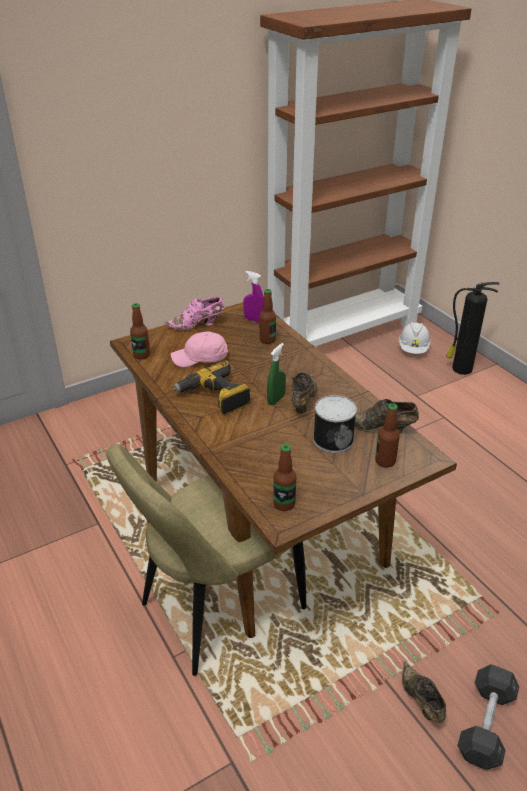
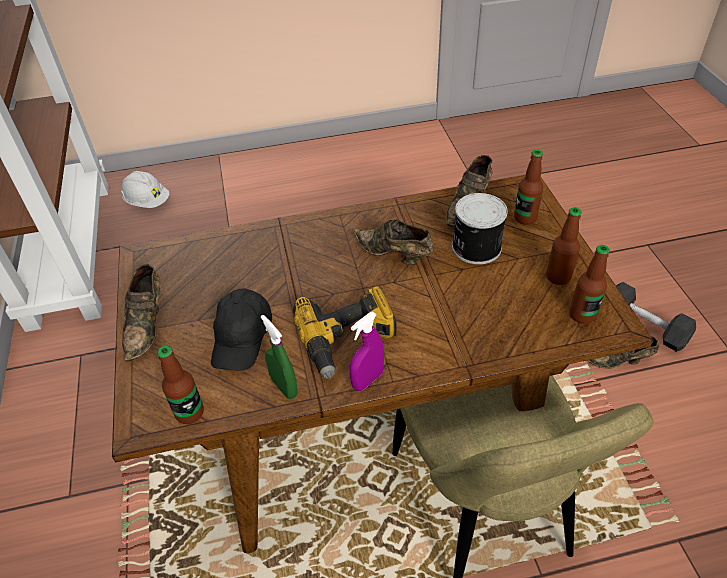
camera: 70 degrees left, 10 degrees up
(198, 325) = (147, 324): pink shoe -> brown shoe
(200, 358) = (242, 338): pink cap -> black cap
(254, 320) = (178, 259): purple spray bottle -> purple spray bottle (367, 380)
(267, 340) = (238, 257): bottle -> bottle (558, 277)
(276, 399) = (379, 278): green spray bottle -> green spray bottle (284, 387)
(460, 369) = (208, 180): fire extinguisher -> none

